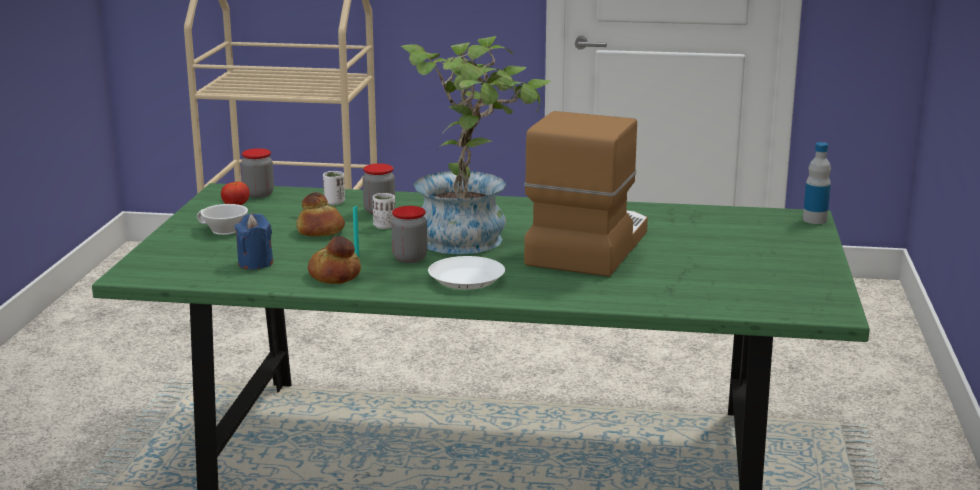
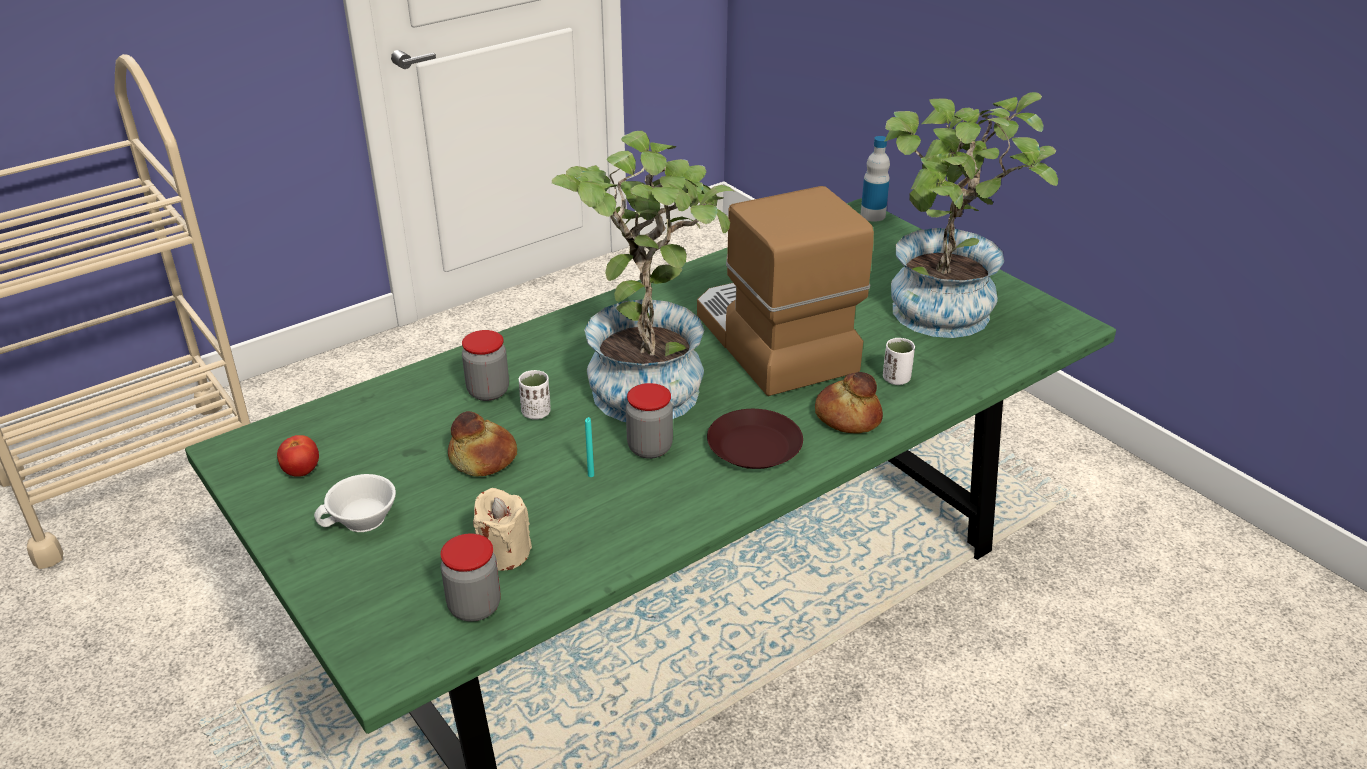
camera: 45 degrees left, 15 degrees up
(255, 263) = (504, 553): blue candle -> beige candle
(258, 194) = (293, 435): jar -> jar (474, 607)
(334, 202) = (412, 403): white cup -> white cup (896, 379)
(335, 275) = (624, 518): bread -> bread (847, 417)
(466, 279) = (753, 446): white plate -> brown plate
(732, 277) = (941, 320): none -> potted plant

